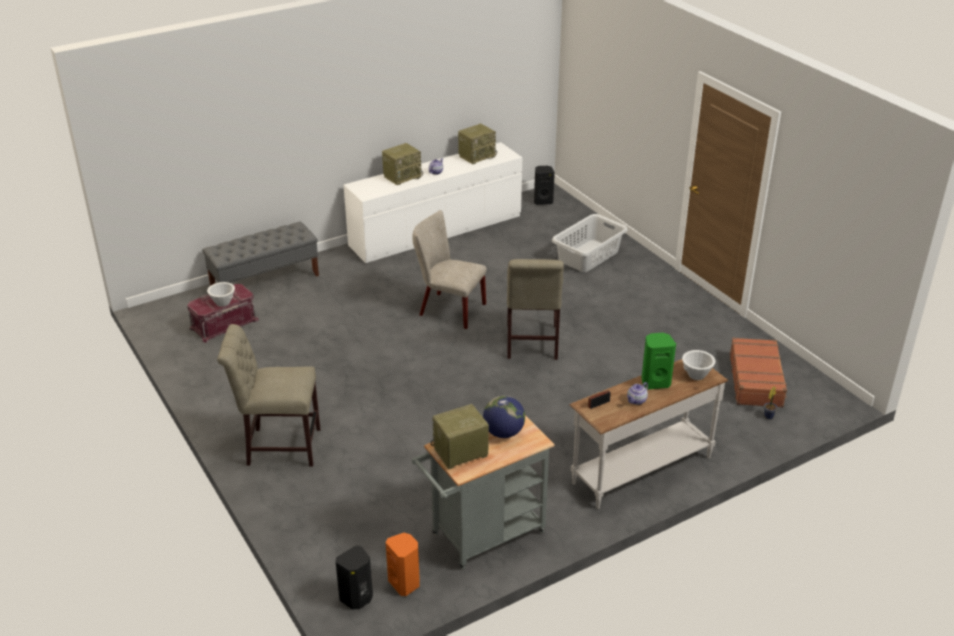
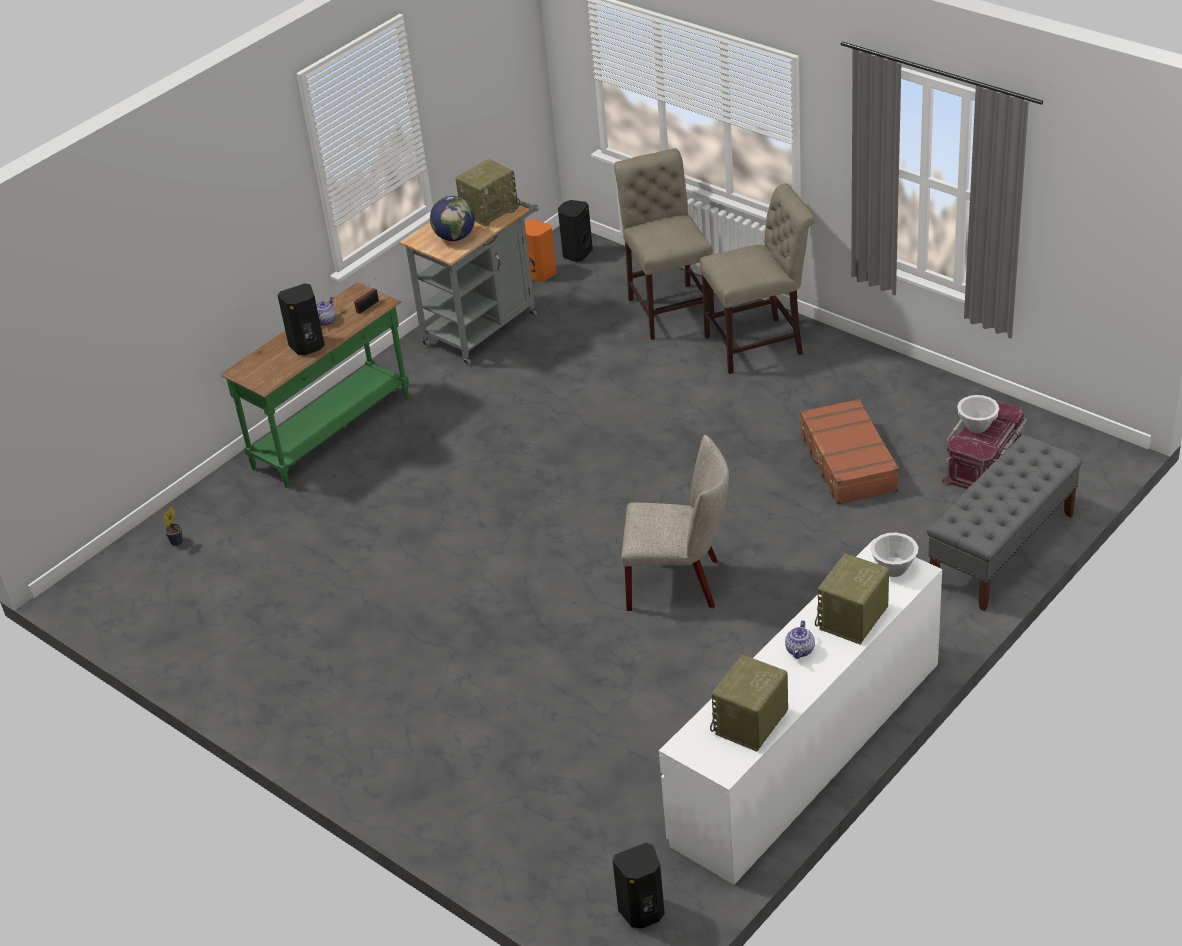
camera: 165 degrees right, 5 degrees up
(531, 344) = (525, 558): beige chair -> beige chair (669, 308)
(589, 256) = (494, 771): grey laundry basket -> none
(641, 469) = (333, 433): white console table -> green console table
(655, 382) = (308, 346): green speaker -> black speaker
(696, 375) = (259, 367): white bowl -> white bowl (894, 569)
(756, 380) = (190, 592): brown suitcase -> brown suitcase (847, 463)

